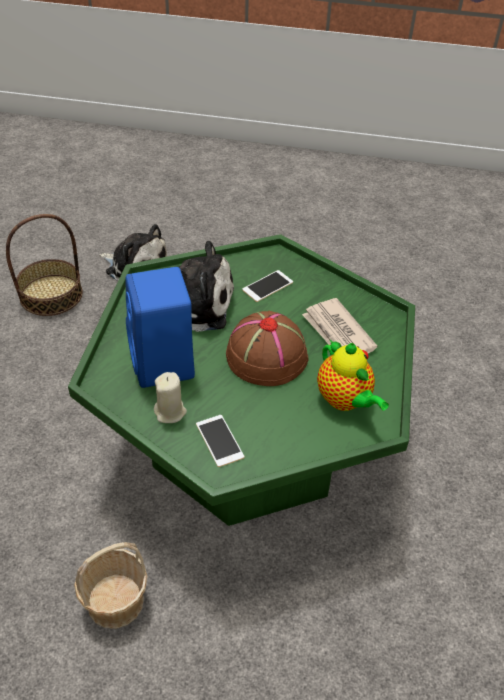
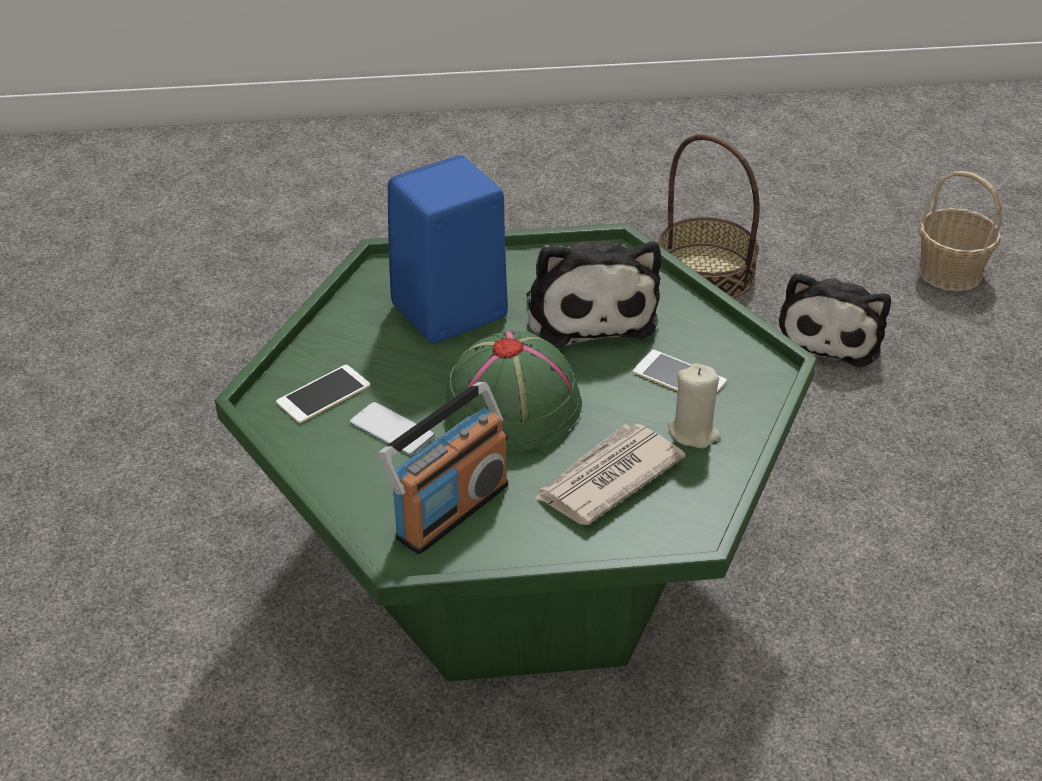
camera: 75 degrees right, 5 degrees down
(115, 601) = (207, 489): basket -> basket (949, 272)
(170, 412) = (360, 339): beige candle -> beige candle (693, 432)
(266, 355) = (513, 406): brown hat -> green hat
(266, 413) = (392, 429): none -> phone
(345, 401) = (451, 510): teapot -> radio

